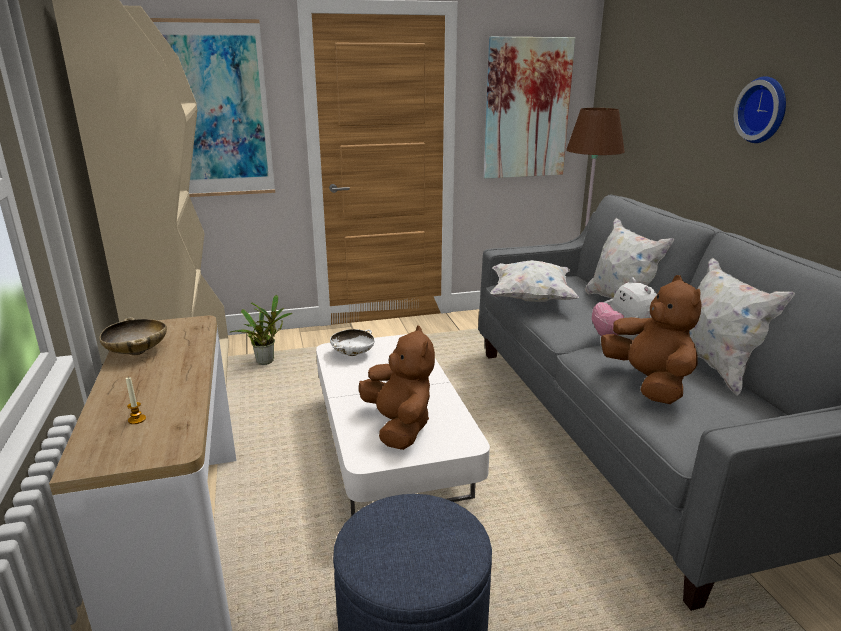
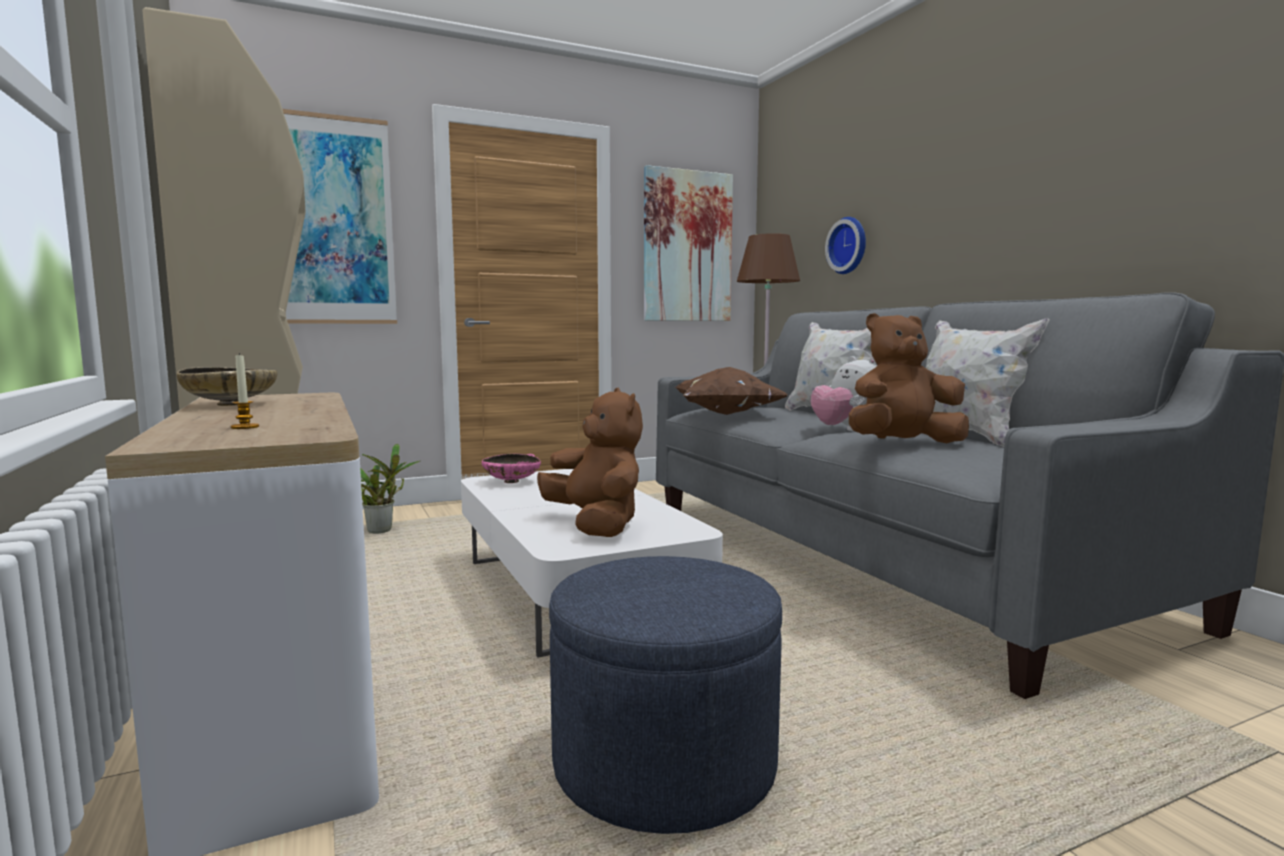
camera: 10 degrees left, 15 degrees down
(353, 354) = (512, 482): white bowl -> pink bowl
(530, 299) = (726, 414): white pillow -> brown pillow
(648, 383) = (903, 444): brown plush toy -> brown plush toy turned 75 degrees counterclockwise
(764, 110) = (955, 191): wall clock -> wall clock (849, 245)

